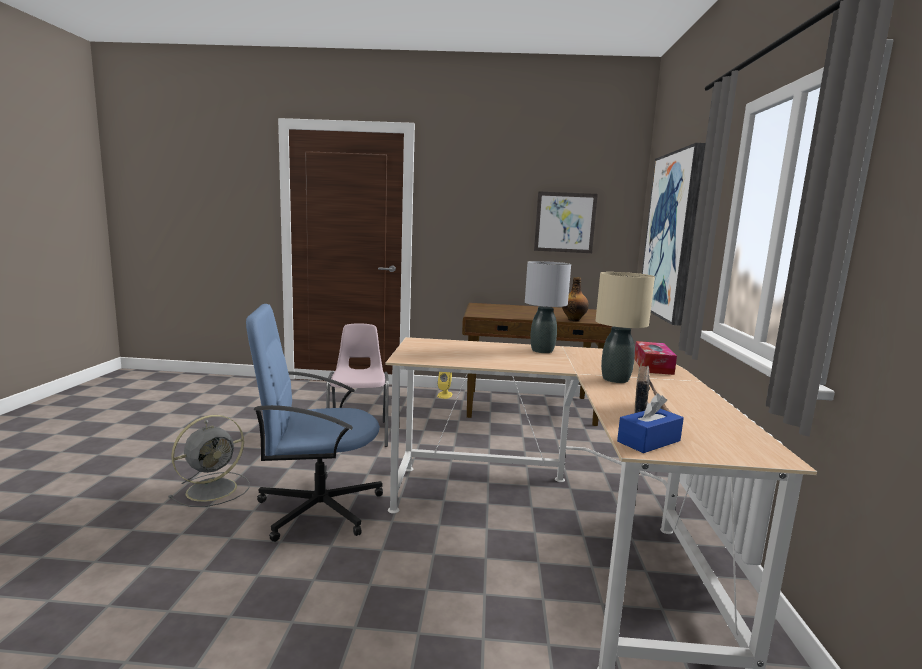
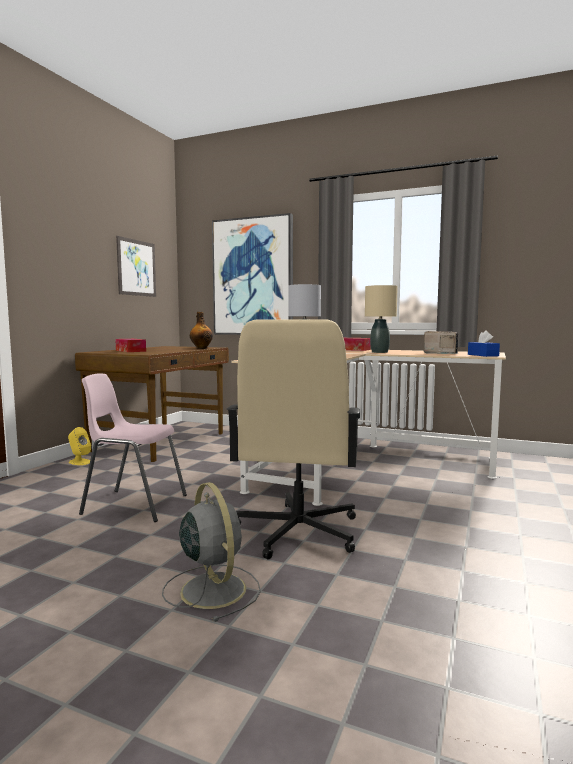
camera: 70 degrees left, 5 degrees down
(317, 508) = (297, 531): blue office chair -> beige office chair
(503, 309) = (130, 351): none -> tissue box

